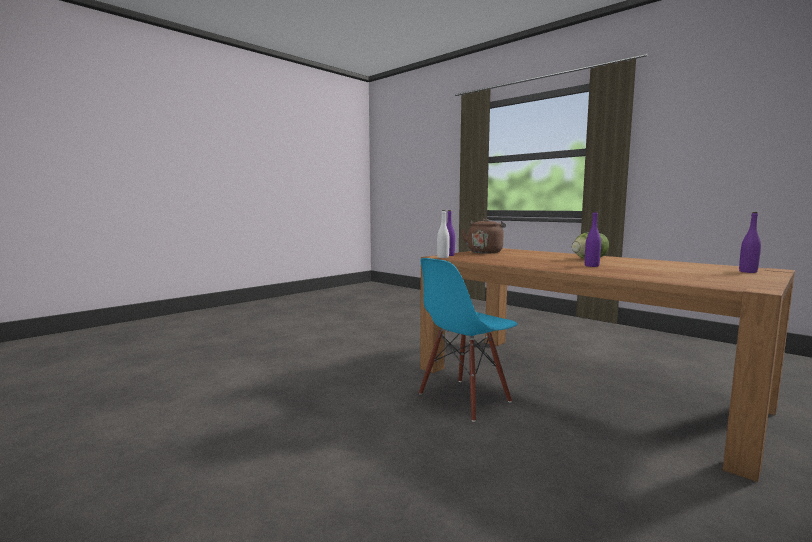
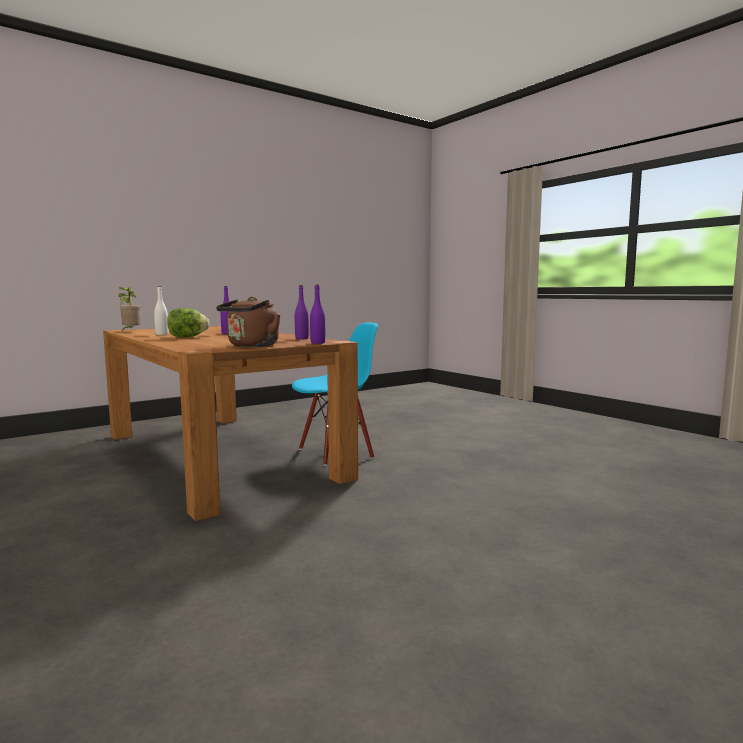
camera: 170 degrees left, 0 degrees up
(443, 257) = (333, 340): white bottle -> white bottle (162, 334)
(731, 267) = (131, 331): none -> potted plant
(748, 272) = (147, 330): purple bottle -> purple bottle (302, 338)

